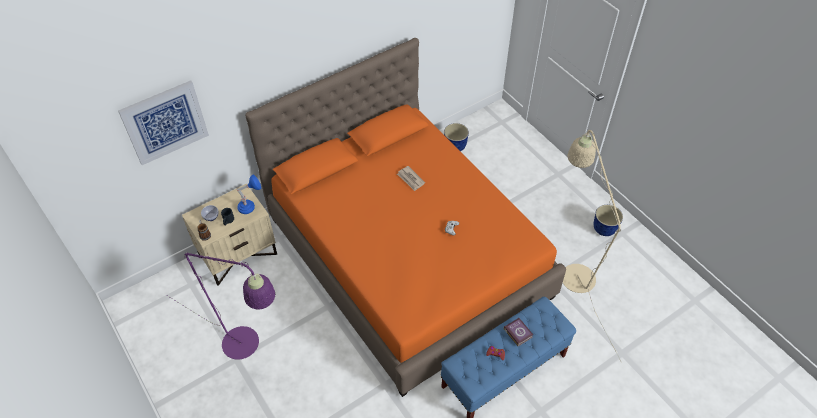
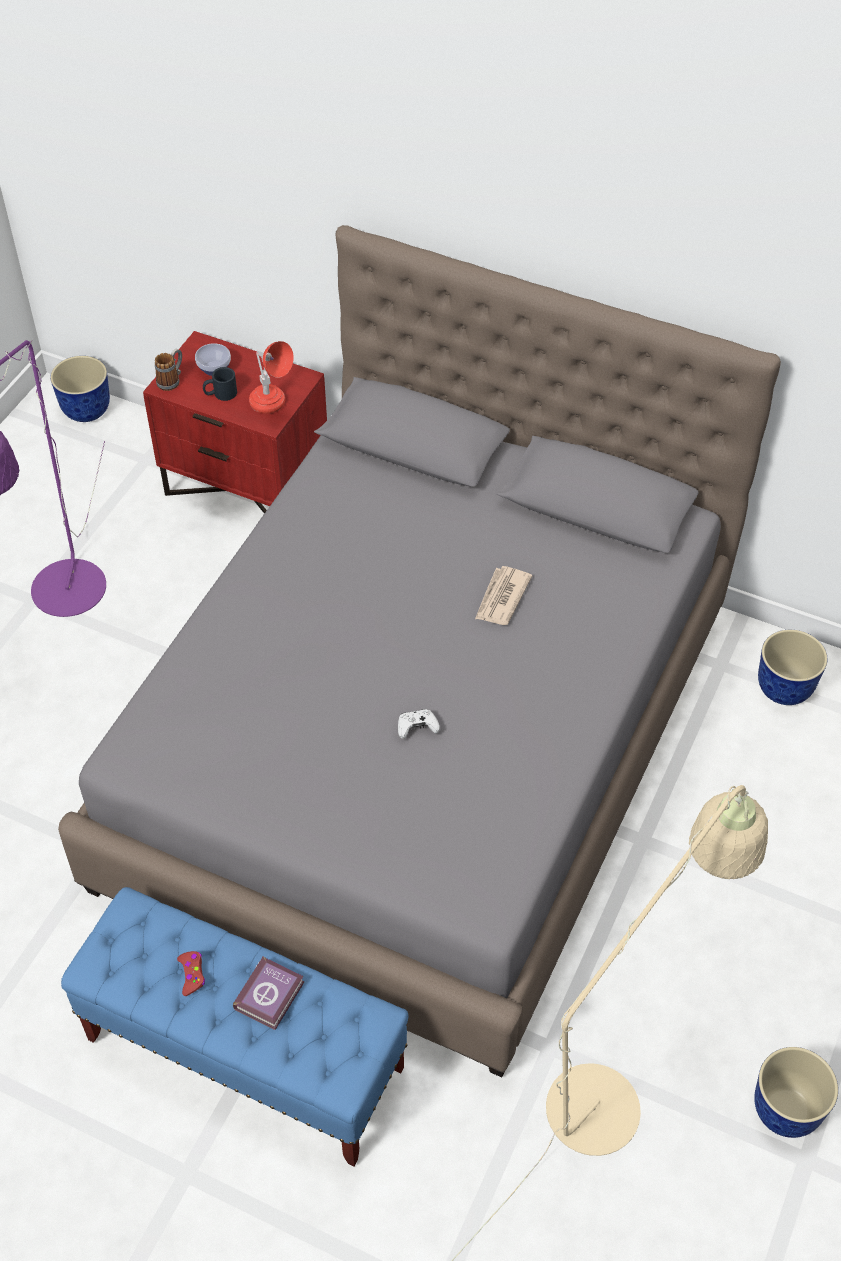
camera: 60 degrees right, 0 degrees up
(142, 295) = (86, 411): none -> planter
(165, 122) = (201, 129): picture -> none
(238, 255) = (247, 487): beige nightstand -> red nightstand
(251, 207) = (272, 408): blue table lamp -> red table lamp
(408, 256) = (422, 745): orange bed -> grey bed

